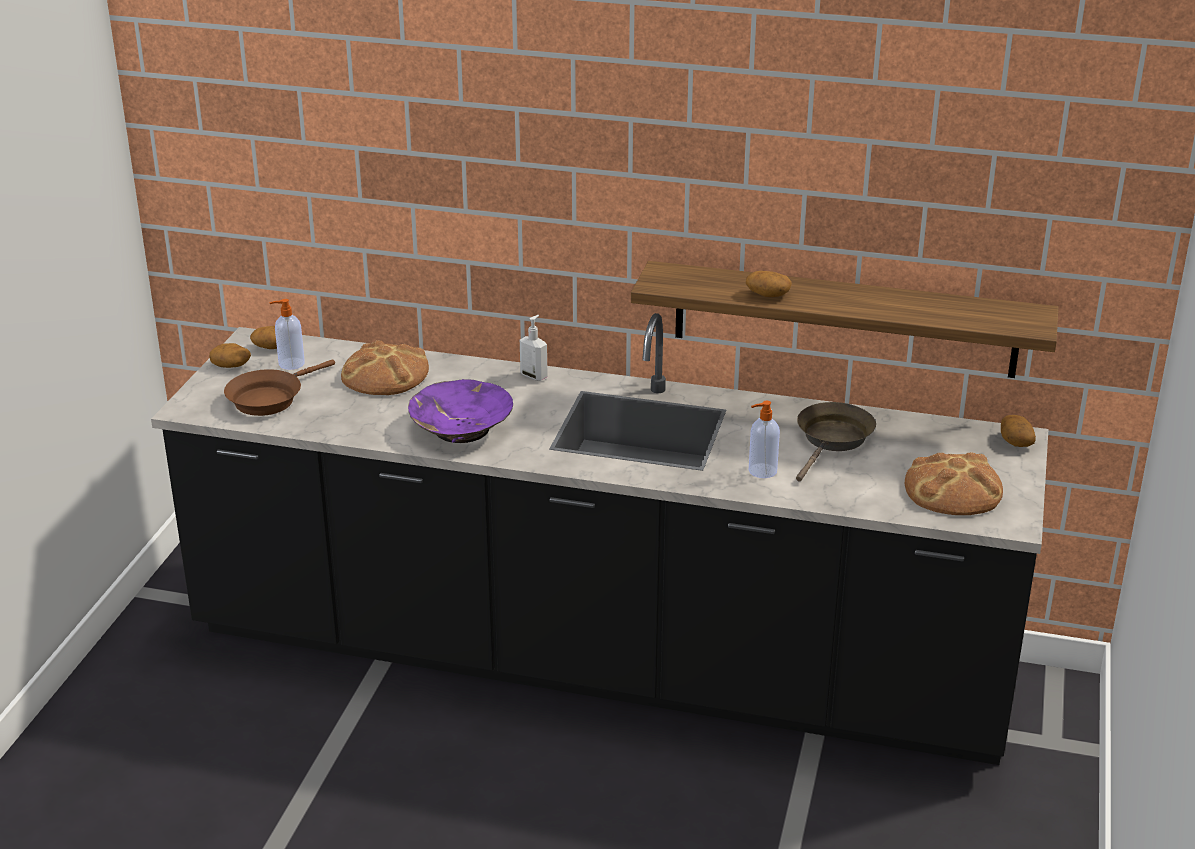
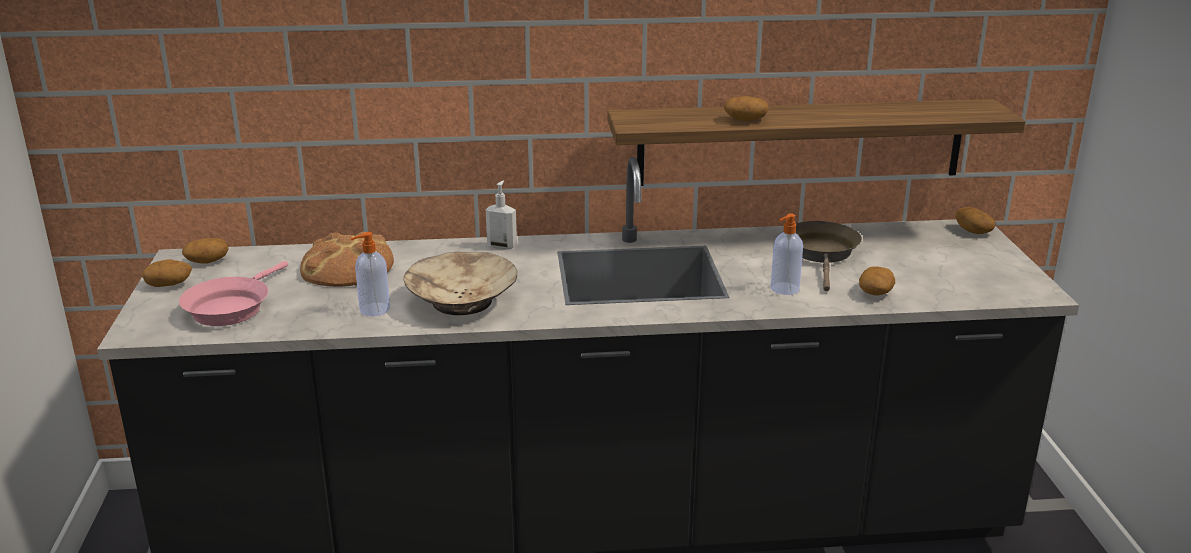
camera: 20 degrees left, 5 degrees down
(269, 398) = (231, 307): brown frying pan -> pink frying pan
(290, 364) = (237, 273): soap dispenser -> soap dispenser (373, 310)
(461, 428) = (461, 301): purple bowl -> beige bowl
(847, 492) = (875, 292): none -> potato
(953, 489) = (962, 275): bread -> none

